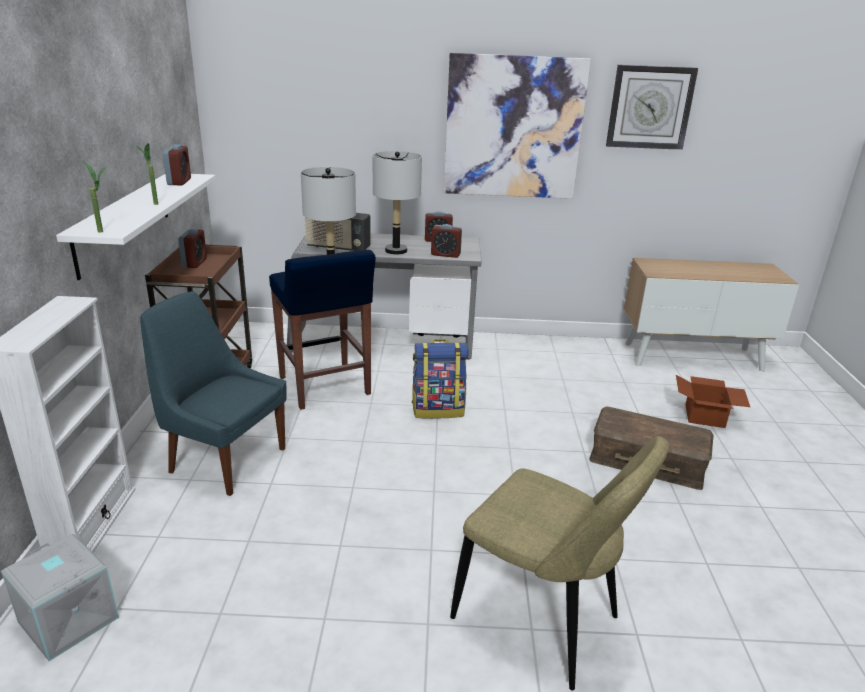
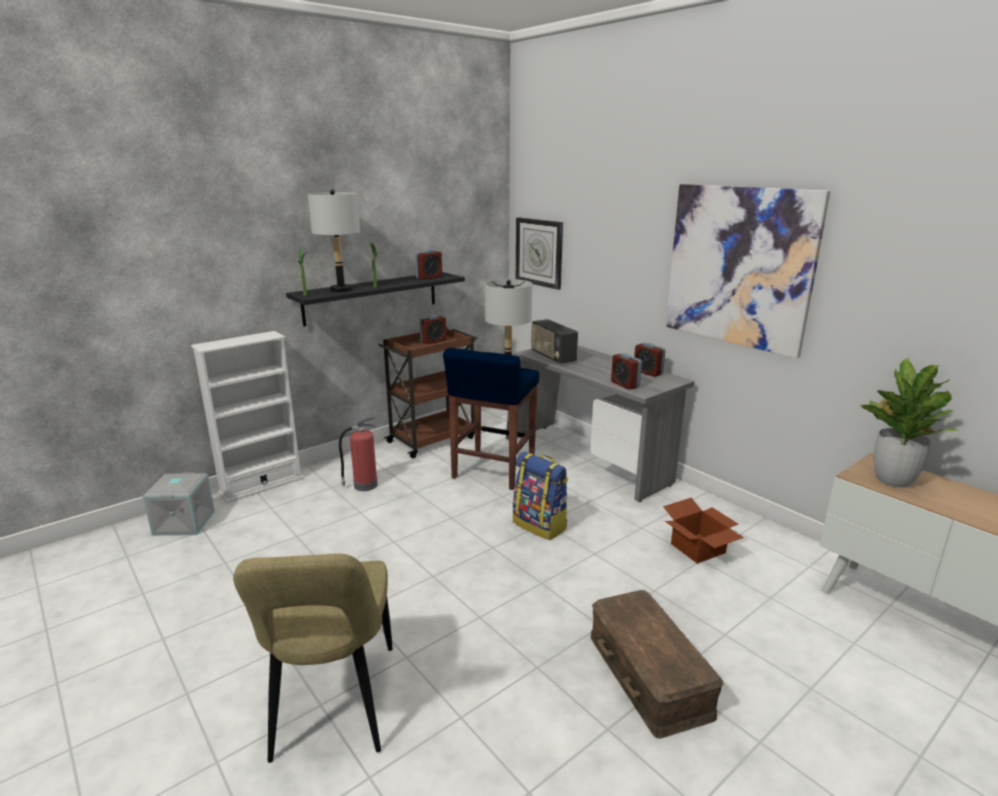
camera: 50 degrees right, 5 degrees down
(124, 221) = (371, 298): white shelf -> black shelf
(224, 459) = (364, 485): blue chair -> fire extinguisher
(396, 251) = (590, 370): grey table lamp -> grey table lamp (341, 290)
(650, 107) = (911, 256): wall clock -> wall clock (539, 252)
(669, 269) = (892, 480): none -> potted plant
(706, 416) = (814, 686): cardboard box -> cardboard box (698, 549)

